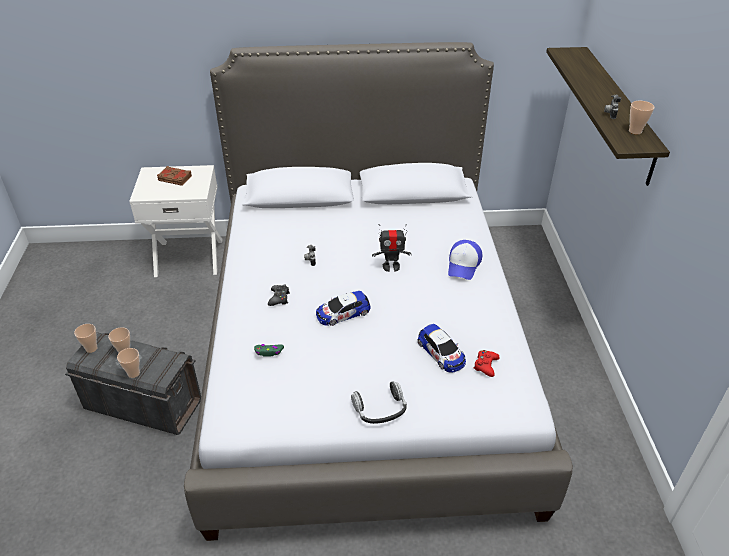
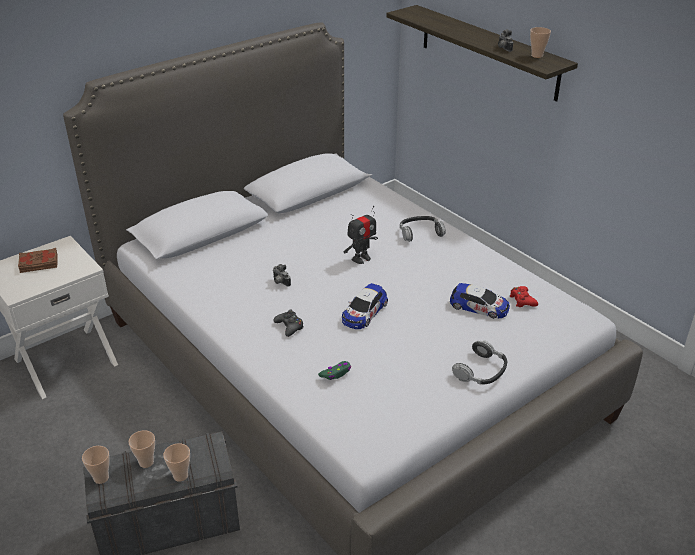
camera: 35 degrees left, 5 degrees down
(463, 265) = (420, 233): cap -> headphones

